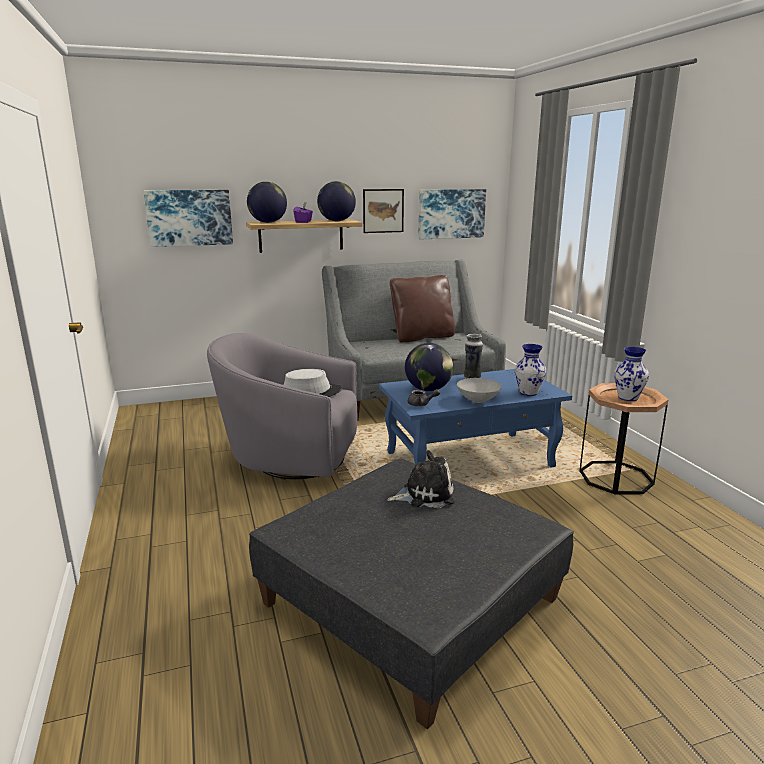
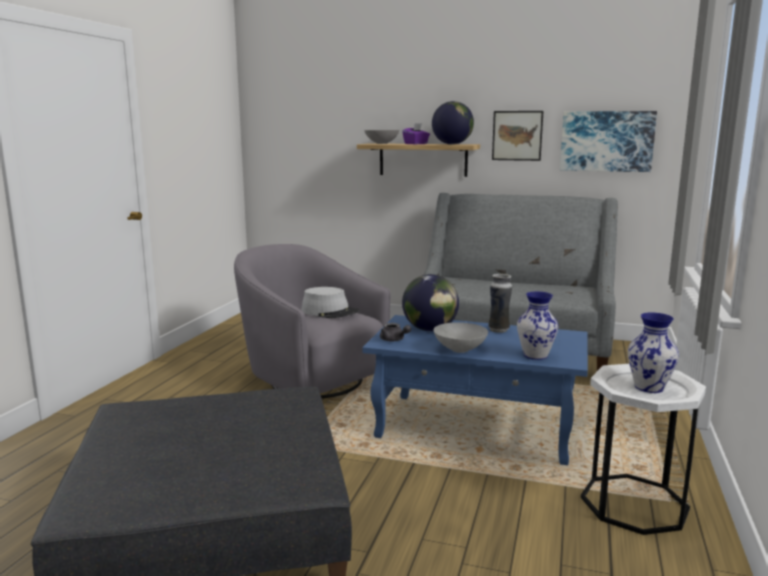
camera: 35 degrees right, 5 degrees down
(189, 217) = (319, 137): picture -> none
(268, 222) = (382, 143): globe -> grey bowl
(422, 337) = (531, 284): brown pillow -> none
(424, 494) = (272, 421): plush toy -> none
(616, 477) = (634, 503): brown side table -> white side table

